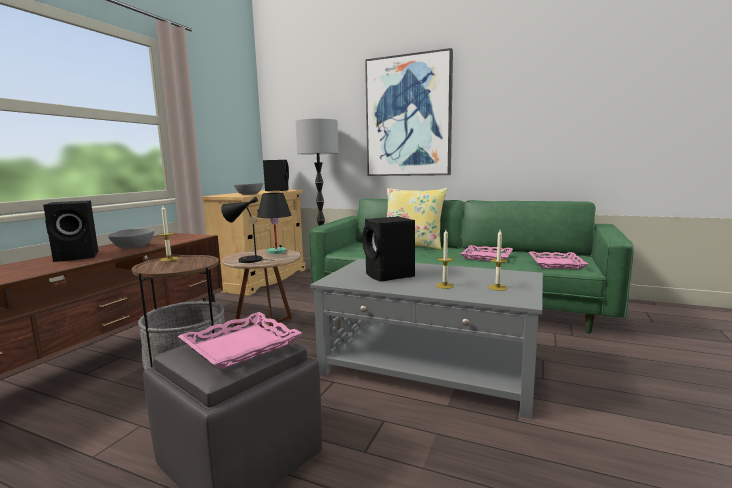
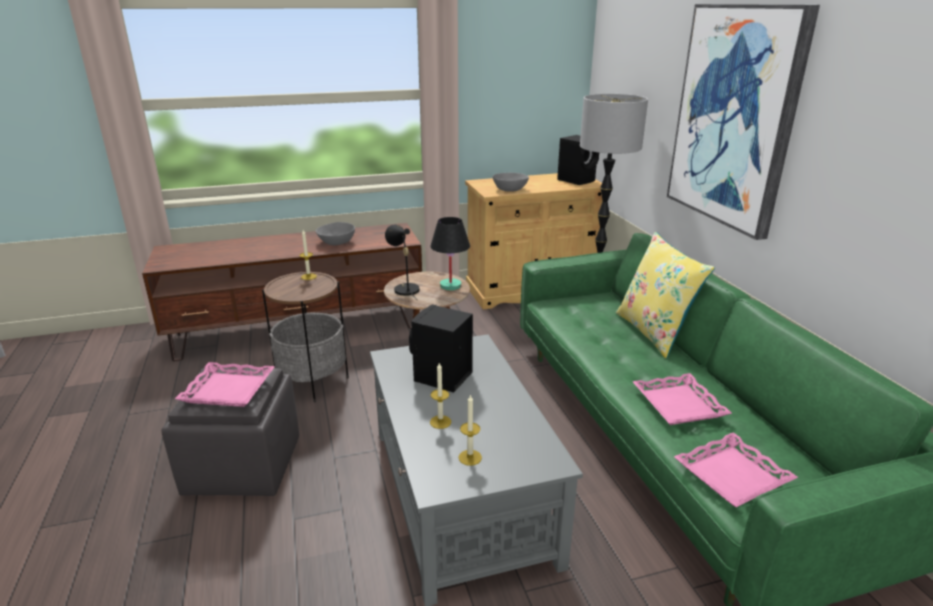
camera: 50 degrees right, 15 degrees up
(79, 256) = (291, 243): black speaker -> none

